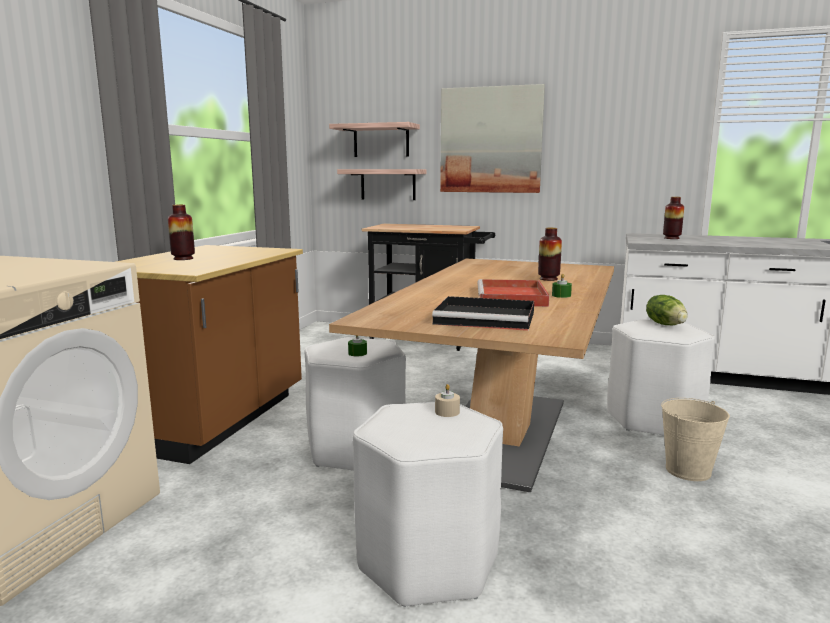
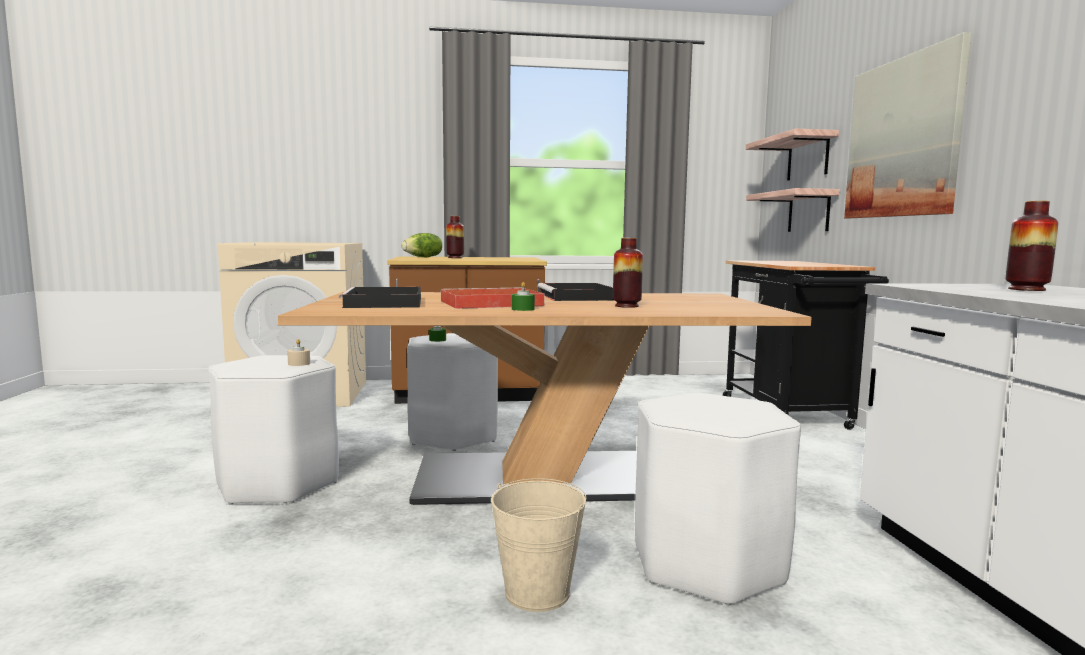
camera: 65 degrees right, 5 degrees down
(470, 279) = (577, 296): none -> black tray
(666, 324) = (746, 409): lettuce -> lettuce (423, 257)

